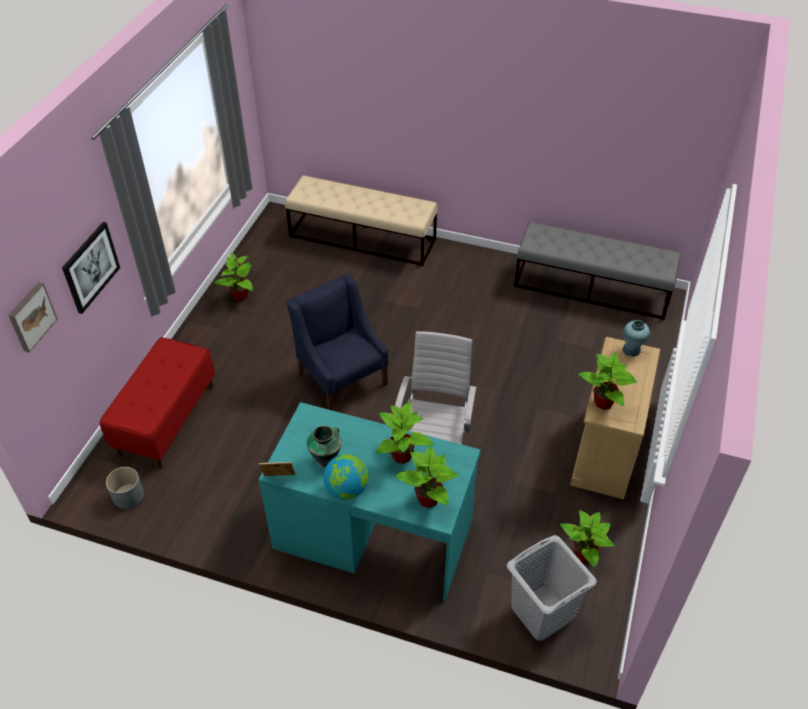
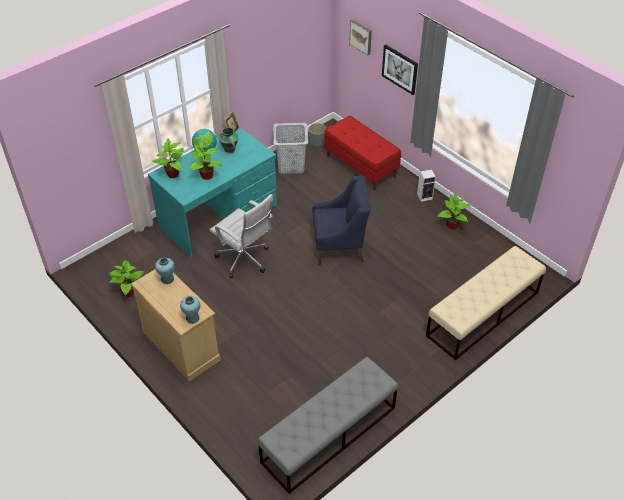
camera: 120 degrees right, 0 degrees up
(198, 334) = (425, 196): none -> speaker
(542, 613) = (117, 258): grey laundry basket -> grey laundry basket (291, 165)
(604, 402) = (167, 279): potted plant -> turquoise vase

